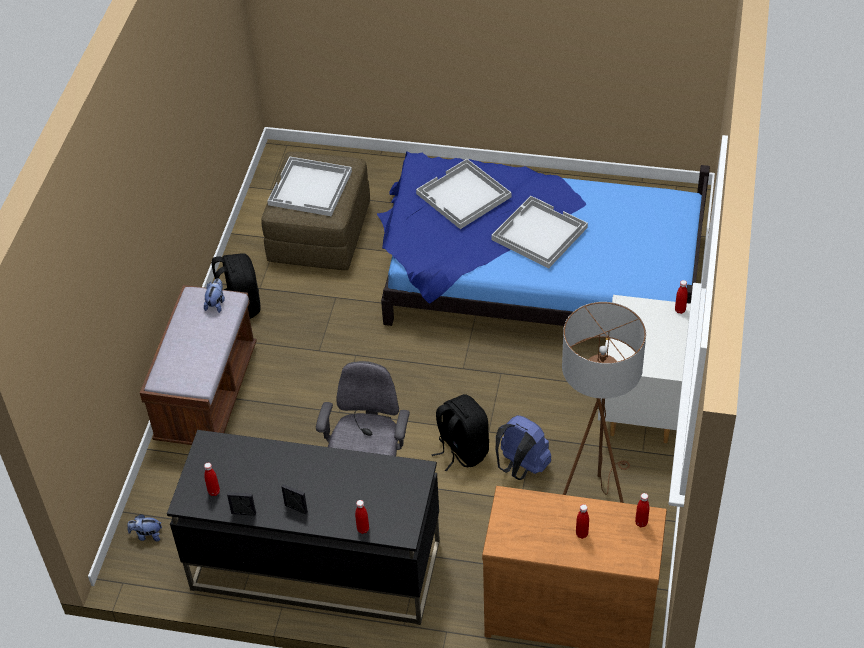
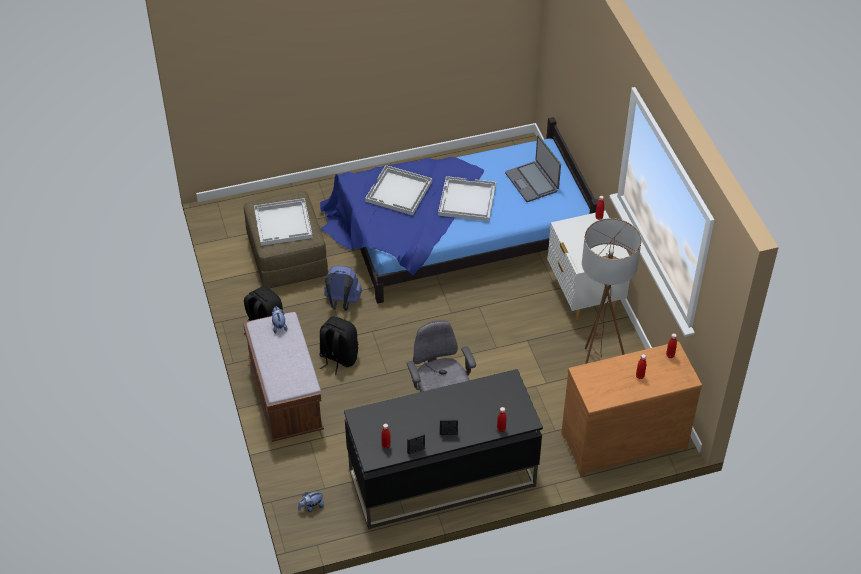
camera: 30 degrees left, 0 degrees up
(462, 450) = (487, 366): black backpack -> black backpack (338, 358)
(521, 467) = (533, 362): blue backpack -> blue backpack (342, 302)
(636, 239) = (532, 182): none -> laptop

